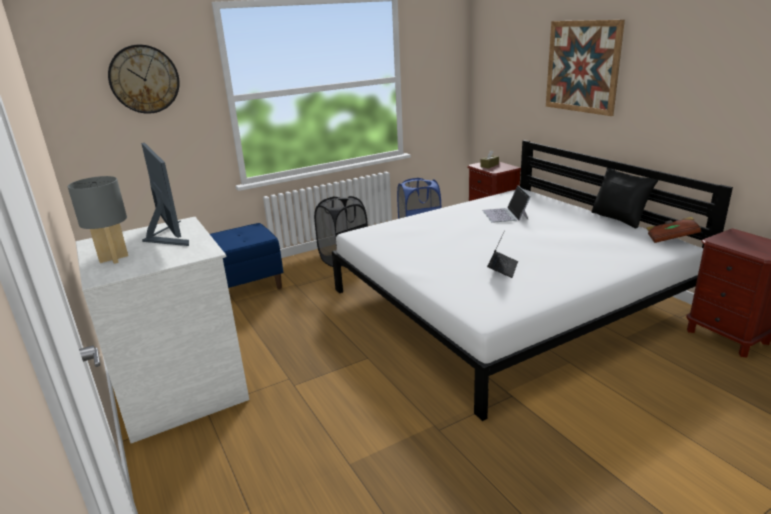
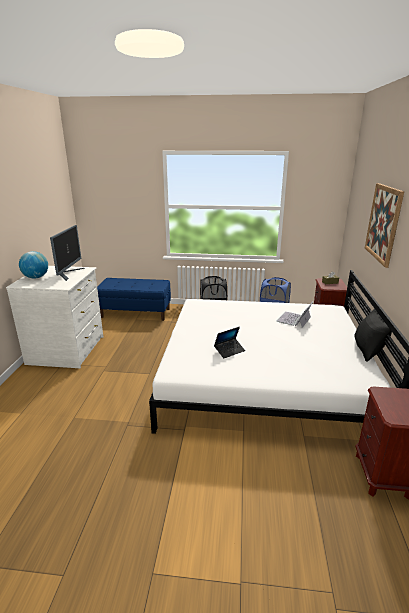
camera: 35 degrees right, 0 degrees up
(113, 258) = (36, 277): grey table lamp -> globe
(144, 79) = (122, 190): wall clock -> none
(671, 238) = (377, 379): brown book -> none

